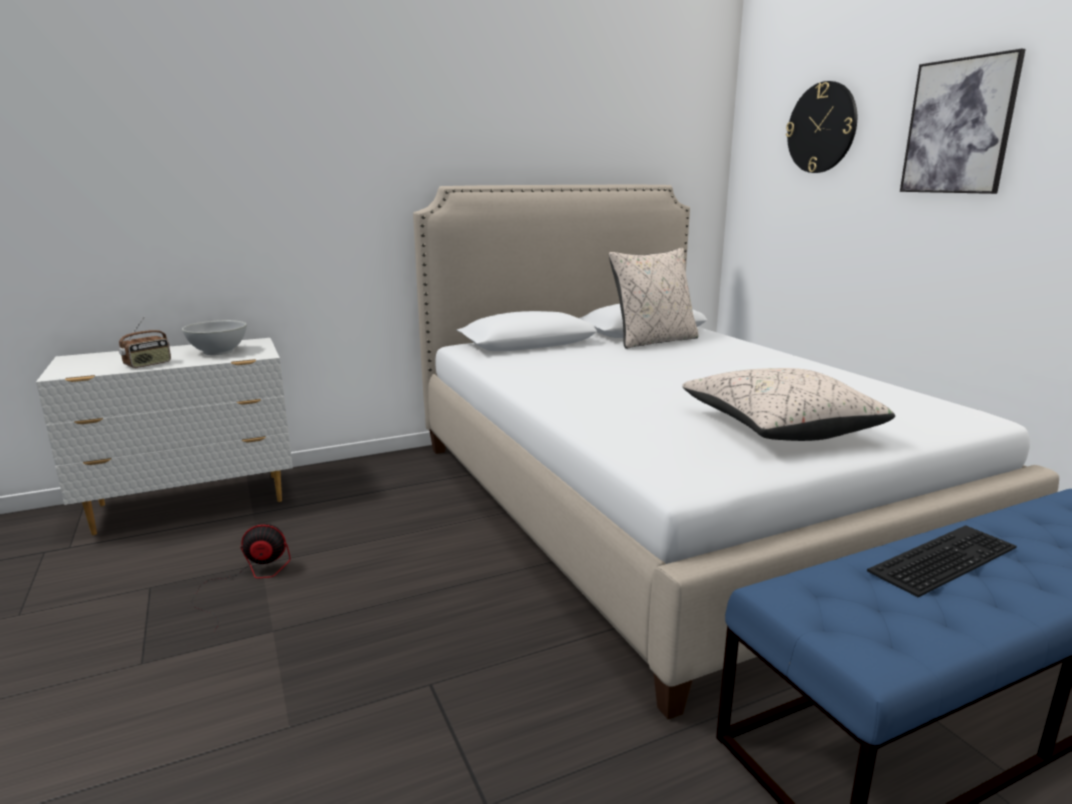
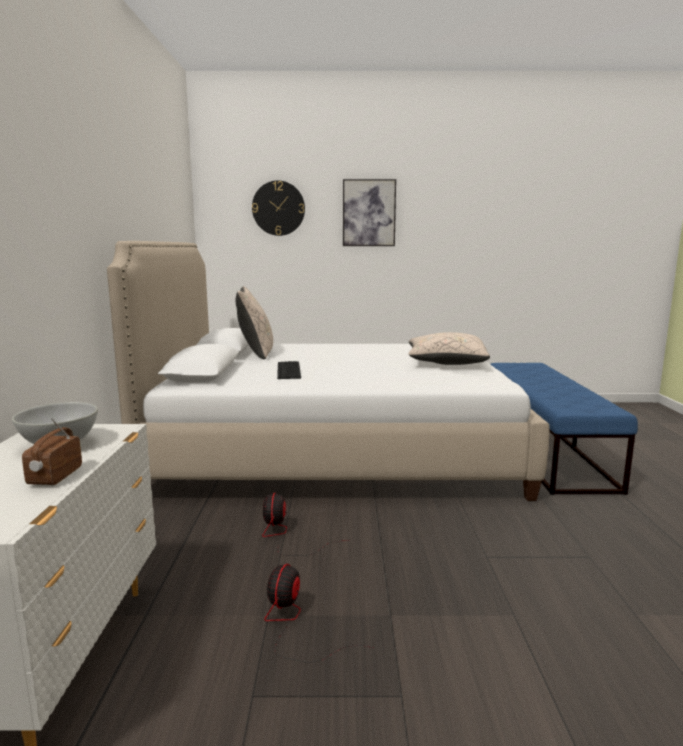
camera: 65 degrees left, 5 degrees down
(148, 364) = (54, 477): radio -> radio turned 150 degrees counterclockwise
(407, 534) = (286, 536): none -> fan
(941, 557) = (543, 387): keyboard -> keyboard (287, 370)

